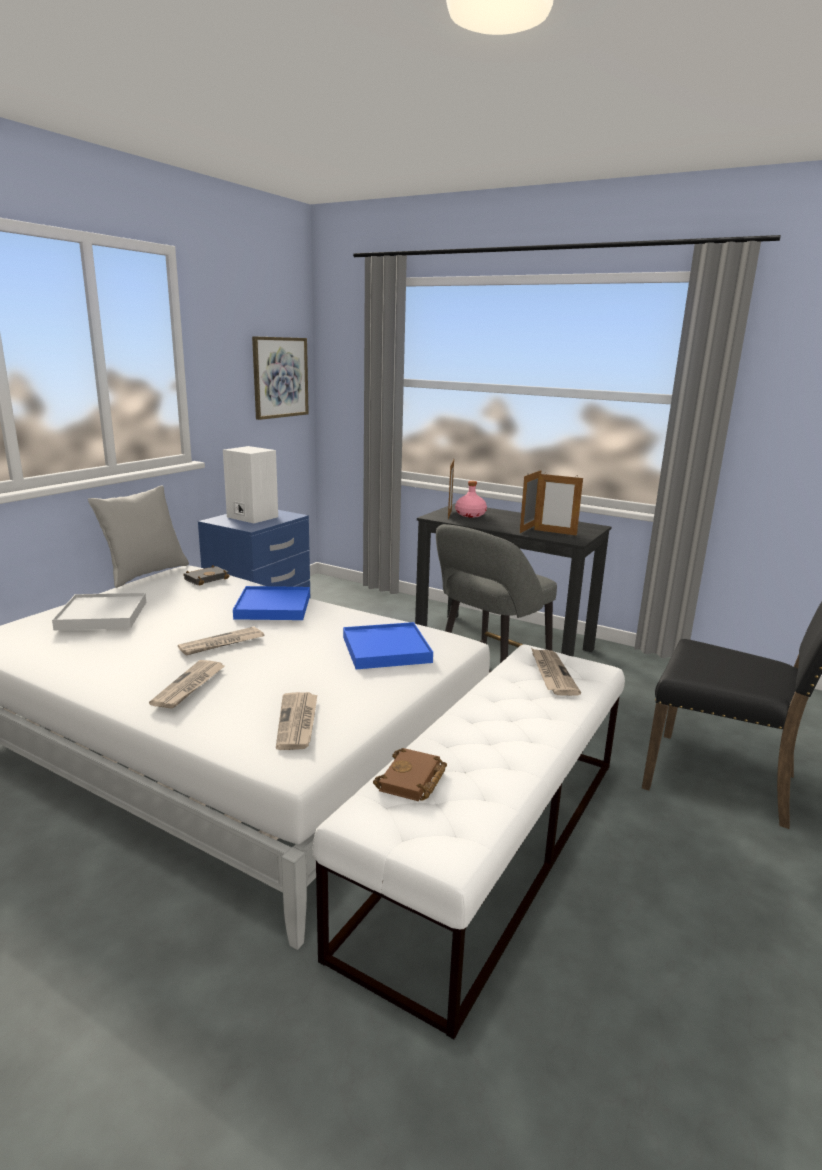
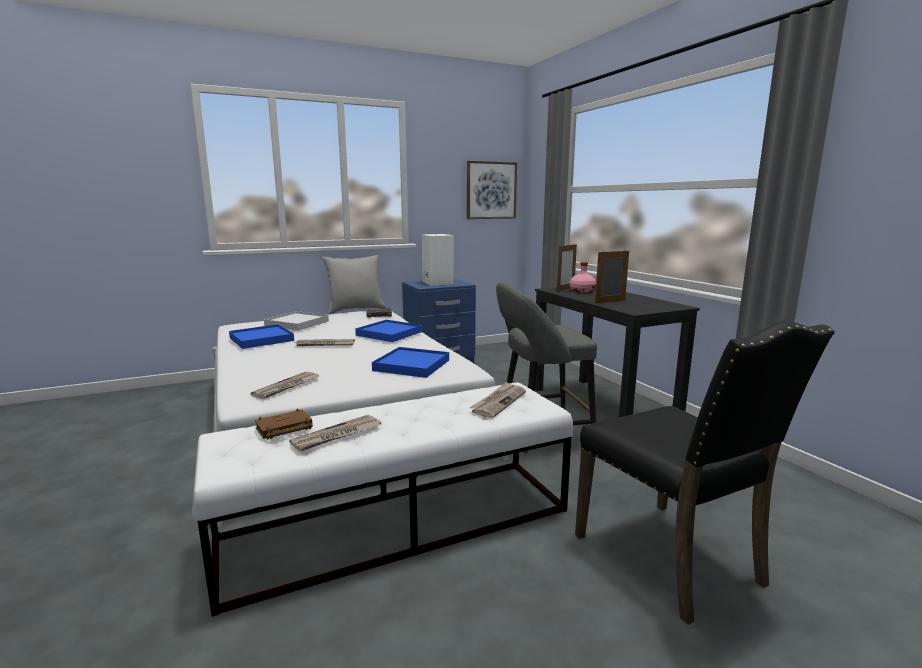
camera: 35 degrees right, 5 degrees down
(99, 656) = (261, 339): none -> blue tray
(189, 686) = (270, 359): newspaper -> newspaper (337, 435)
(555, 532) = (629, 305): picture frame -> none

